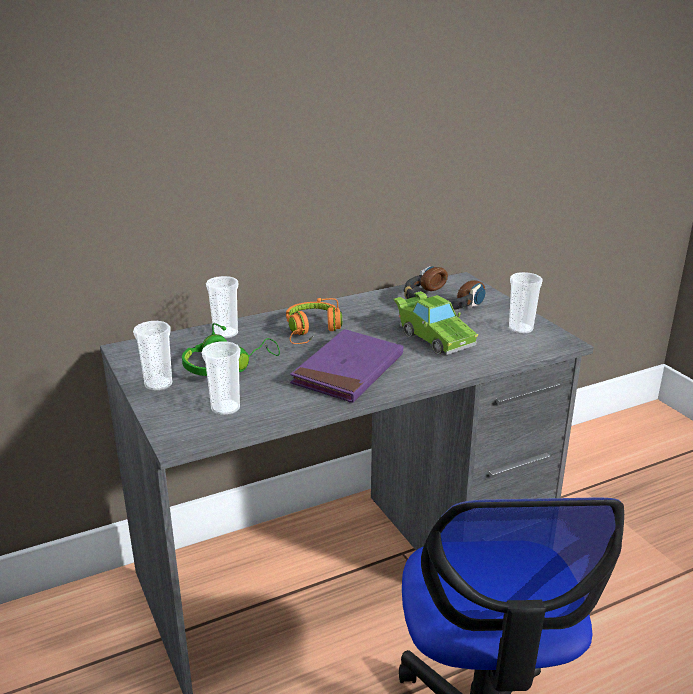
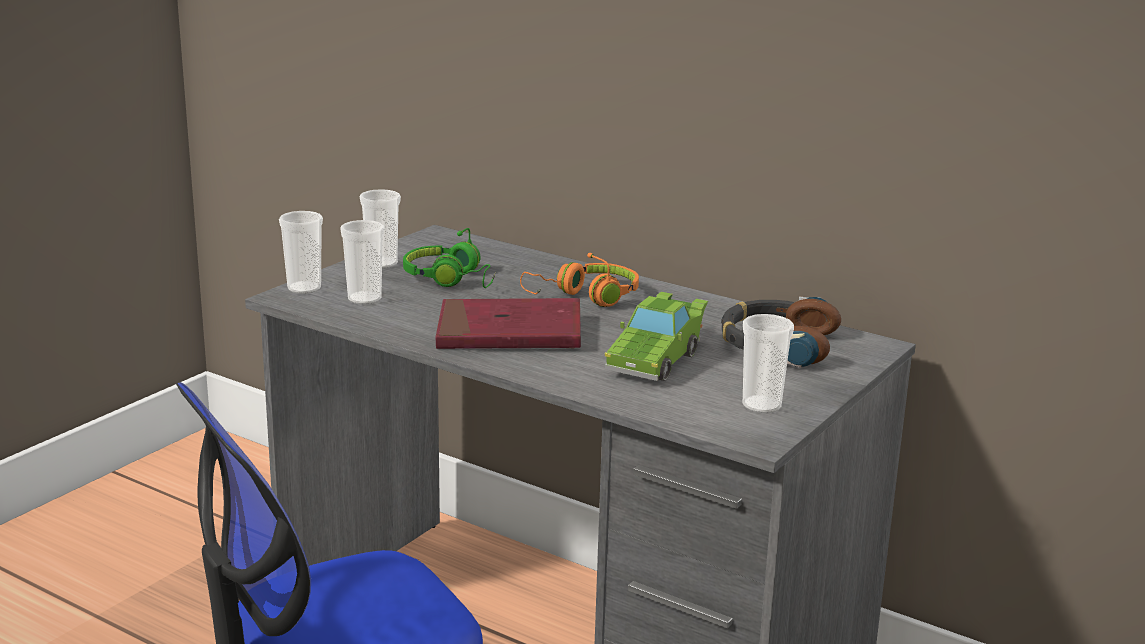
camera: 60 degrees right, 5 degrees down
(225, 333) = (526, 262): cup -> cup (304, 288)
(348, 370) = (509, 333): purple book -> red book

